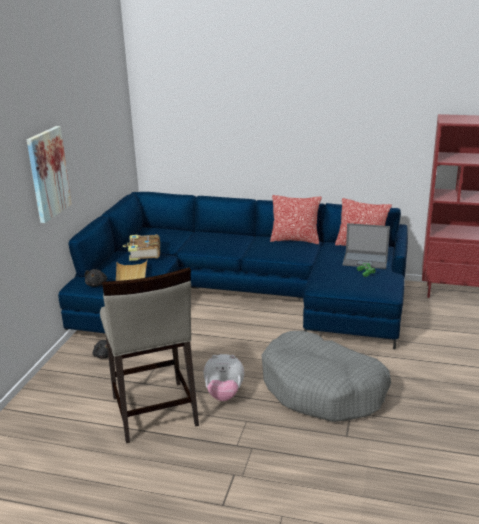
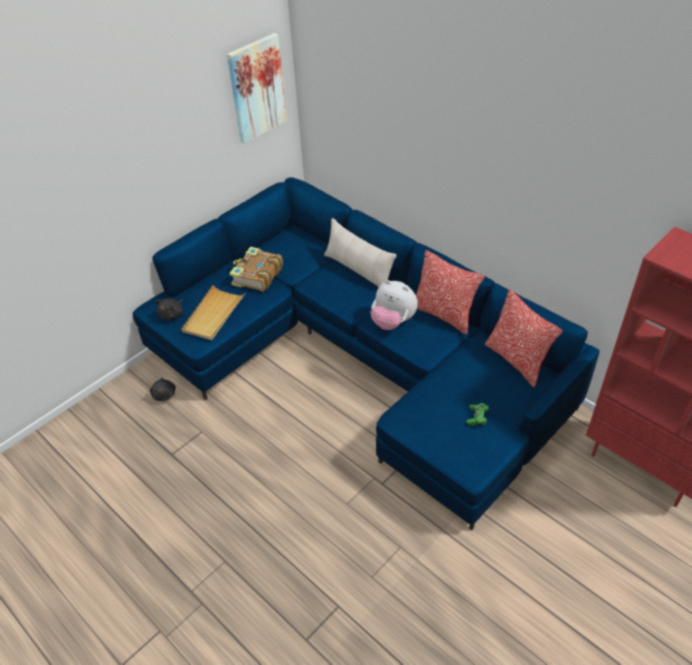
camera: 30 degrees right, 20 degrees up
(48, 174) = (108, 191): picture -> picture (256, 88)
(154, 412) = (152, 501): beige stool -> none
(216, 235) = (358, 270): none -> beige pillow
(224, 395) = (232, 510): plush toy -> plush toy (393, 322)
(323, 389) = (336, 554): grey dog bed -> none
(366, 260) = (498, 392): laptop -> none

